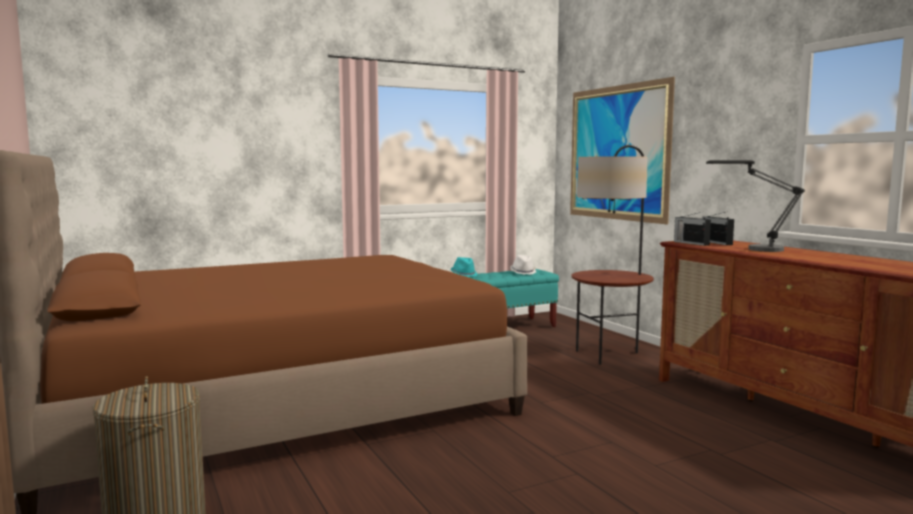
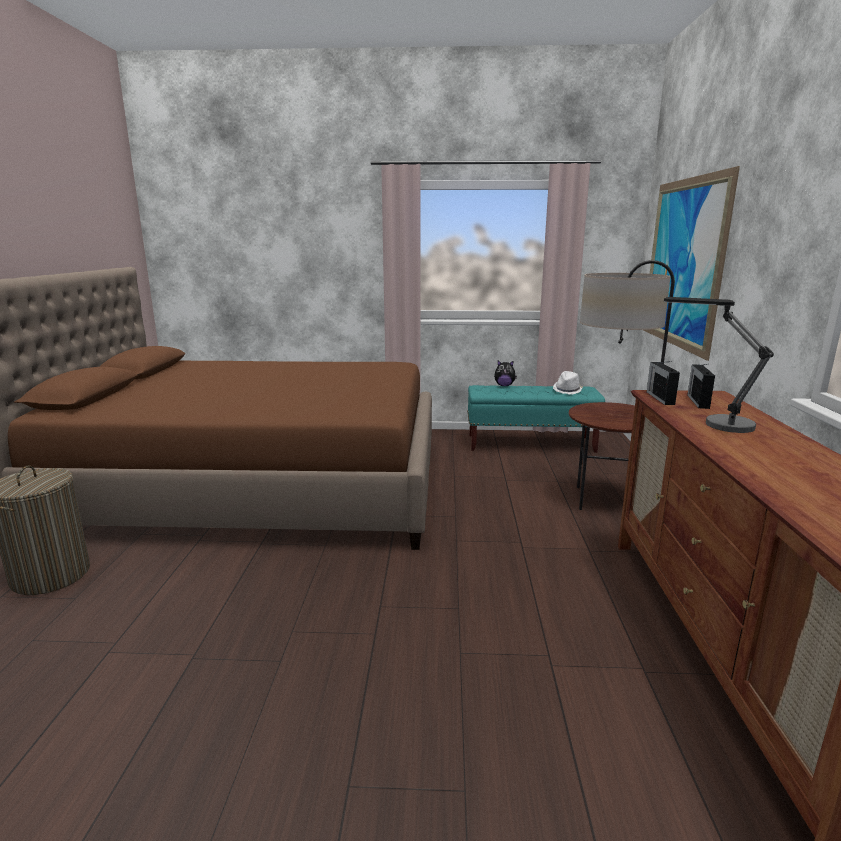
camera: 30 degrees right, 10 degrees up
(464, 274) = (504, 385): turquoise hat -> plush toy

